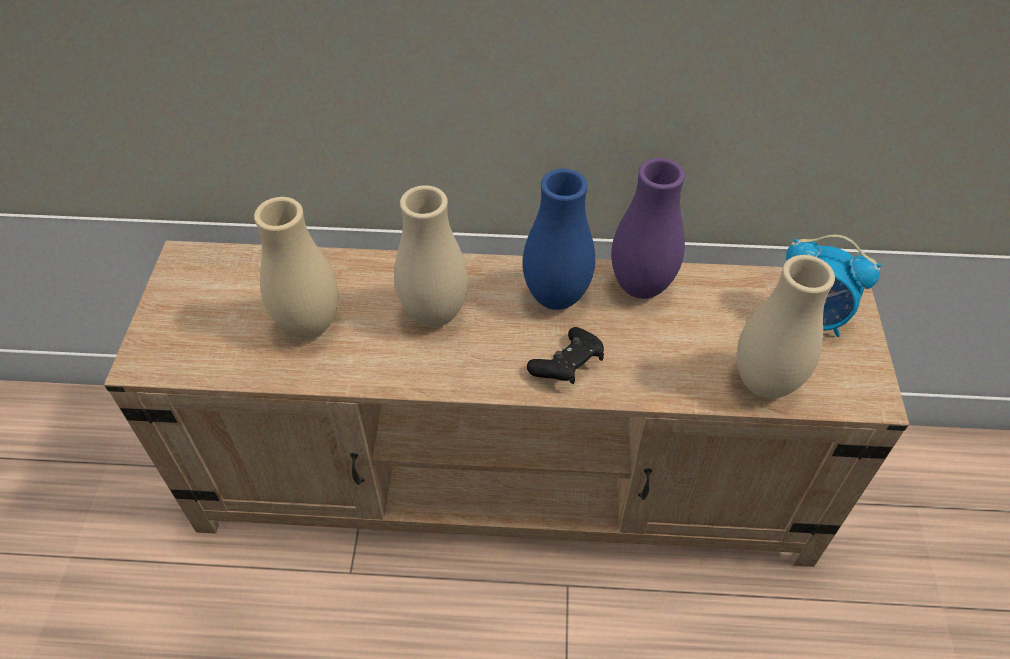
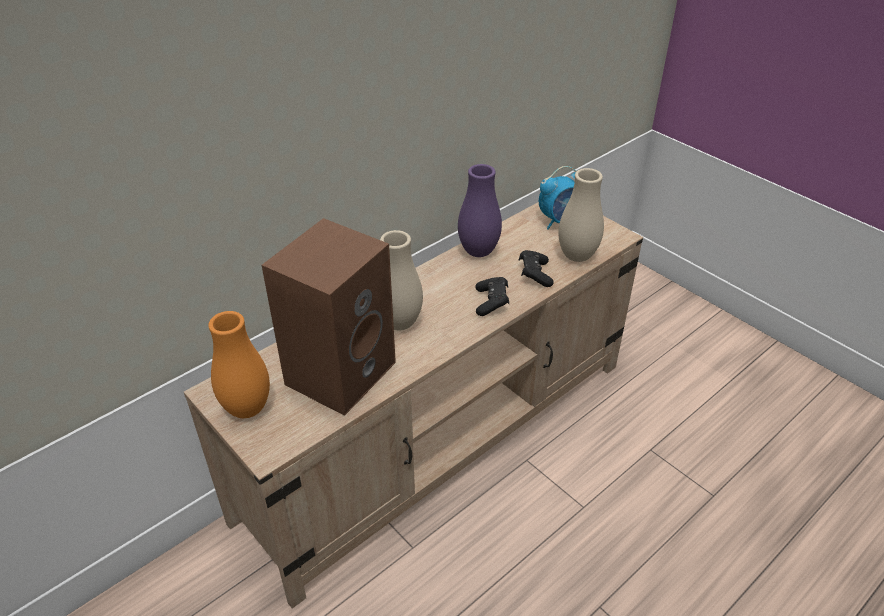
camera: 45 degrees left, 10 degrees down
(186, 301) = (247, 408): none -> orange vase
(309, 325) = (340, 371): beige vase -> brown speaker
(556, 297) = (447, 279): blue vase -> none
(671, 368) = (534, 275): none -> black game controller

